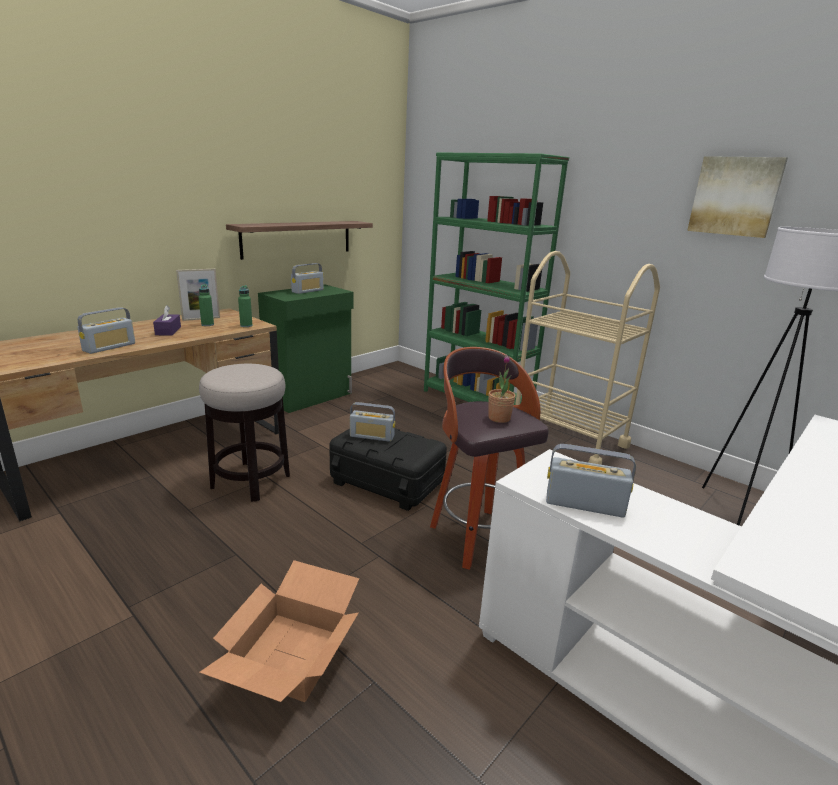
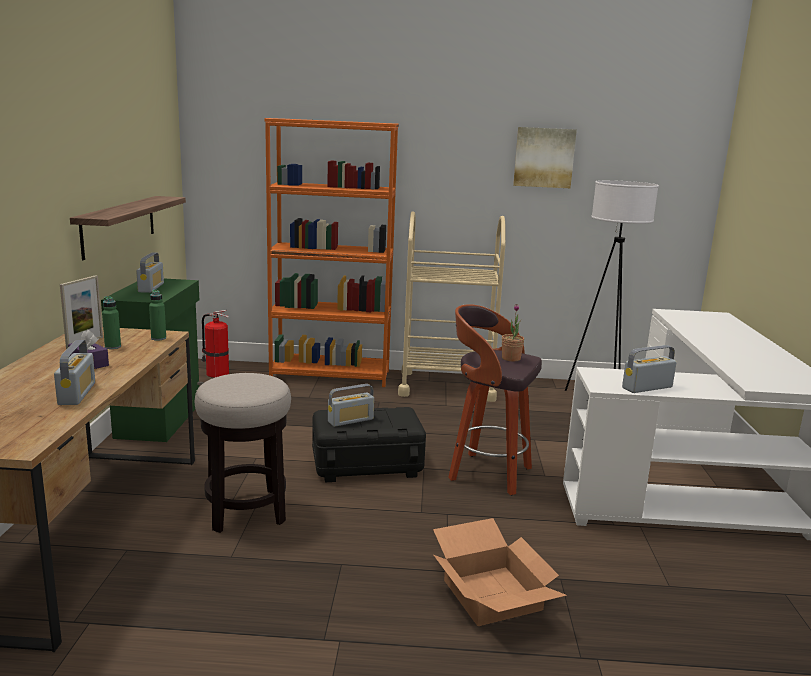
camera: 40 degrees left, 5 degrees down
(396, 375) = (216, 373): none -> fire extinguisher
(476, 400) = (331, 375): green bookcase -> orange bookcase

